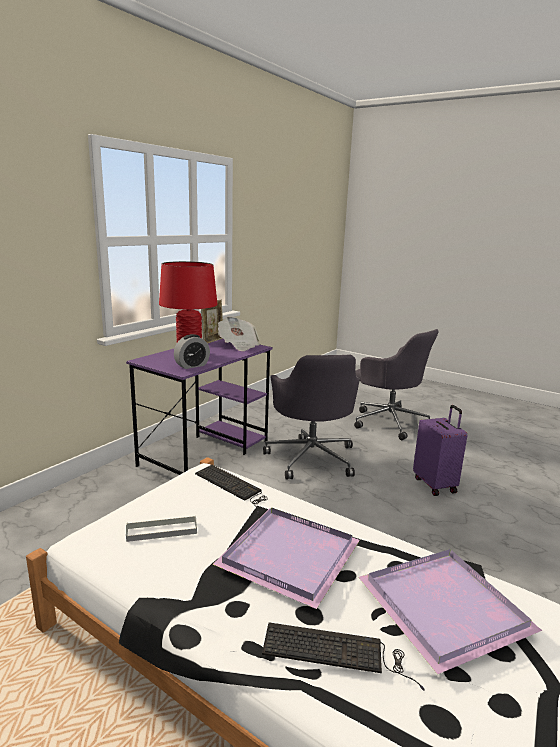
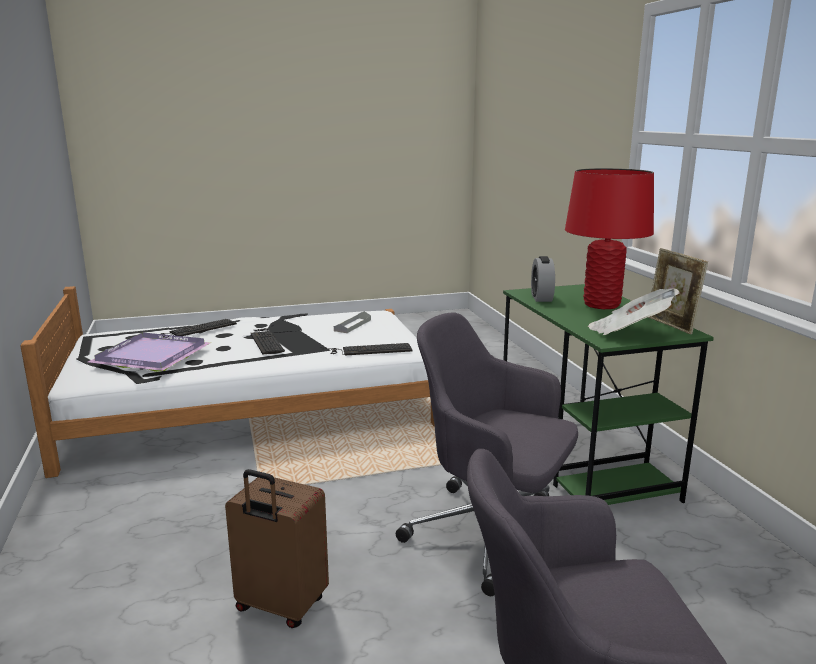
camera: 130 degrees right, 0 degrees up
(206, 452) = (584, 462): purple desk -> green desk
(286, 556) = (266, 340): purple tray -> keyboard
(435, 485) = (280, 606): purple suitcase -> brown suitcase

